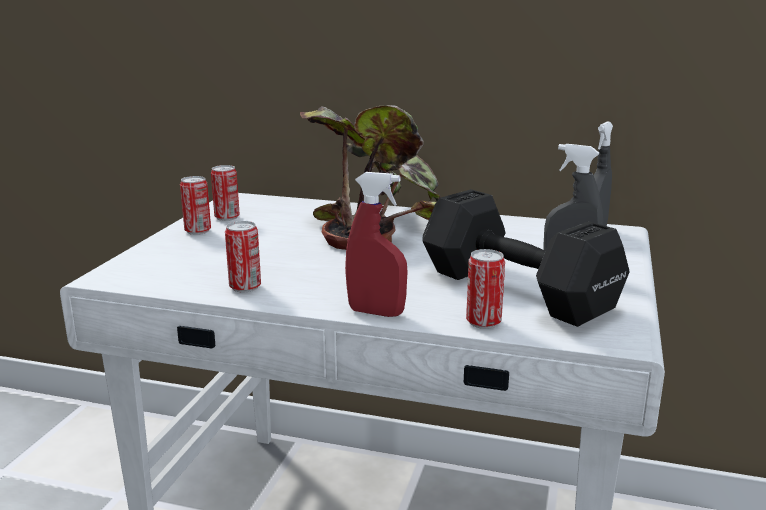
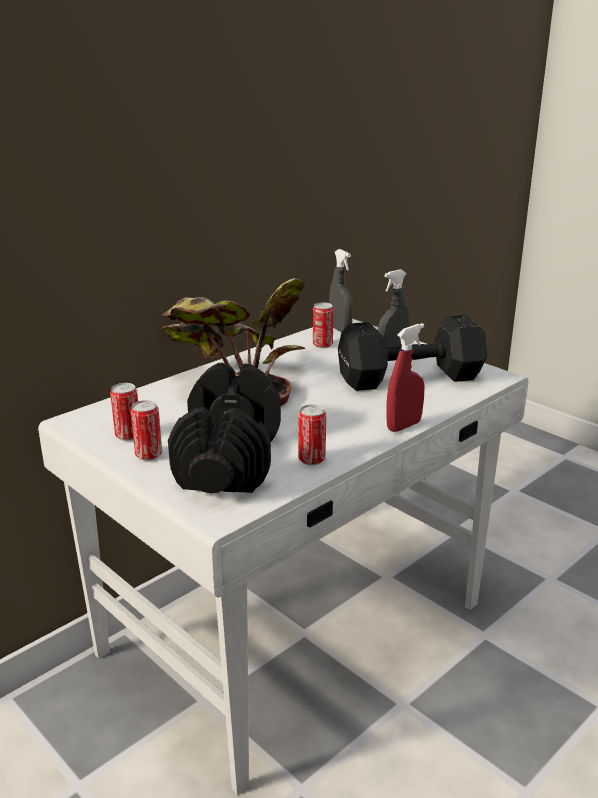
camera: 60 degrees left, 5 degrees up
(213, 257) = (229, 460): none -> black dumbbell
(483, 322) = (446, 400): can -> can (322, 345)

